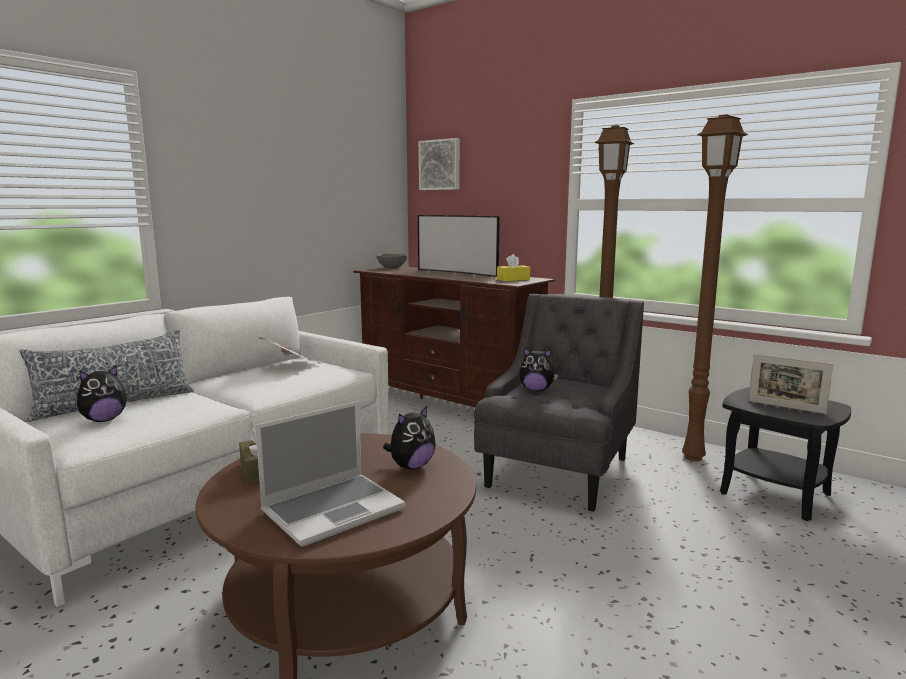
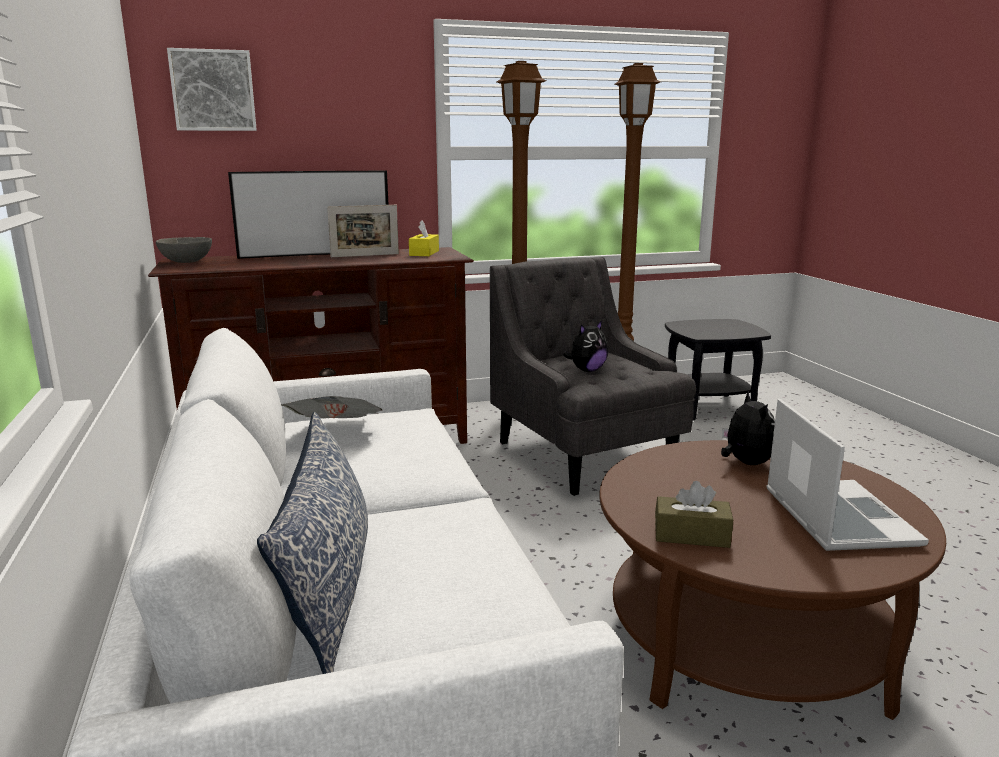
camera: 55 degrees left, 5 degrees up
(104, 420) = (428, 598): plush toy -> none
(786, 407) = (723, 330): picture frame -> picture frame (365, 255)

